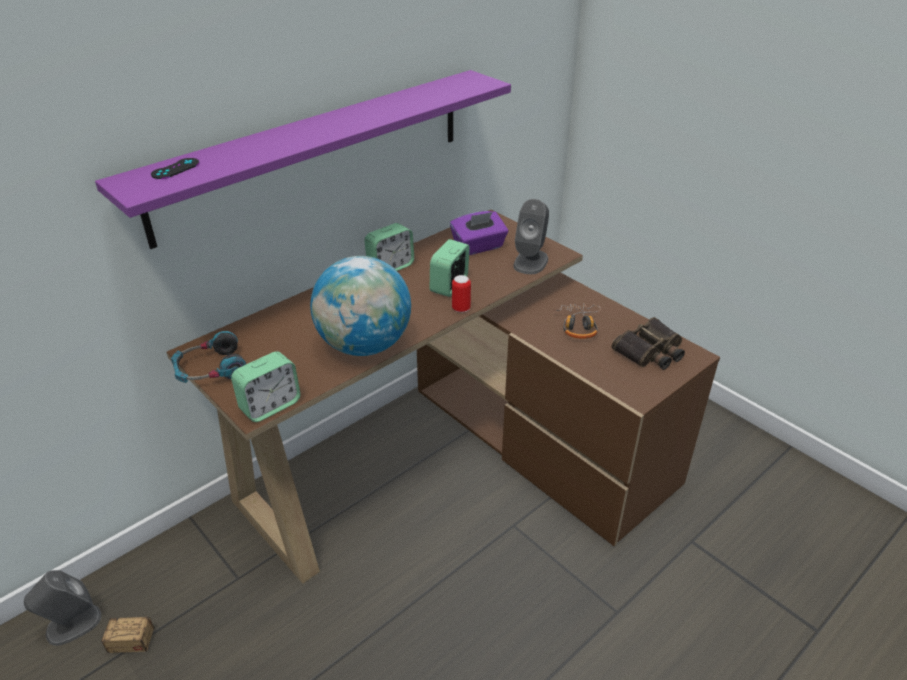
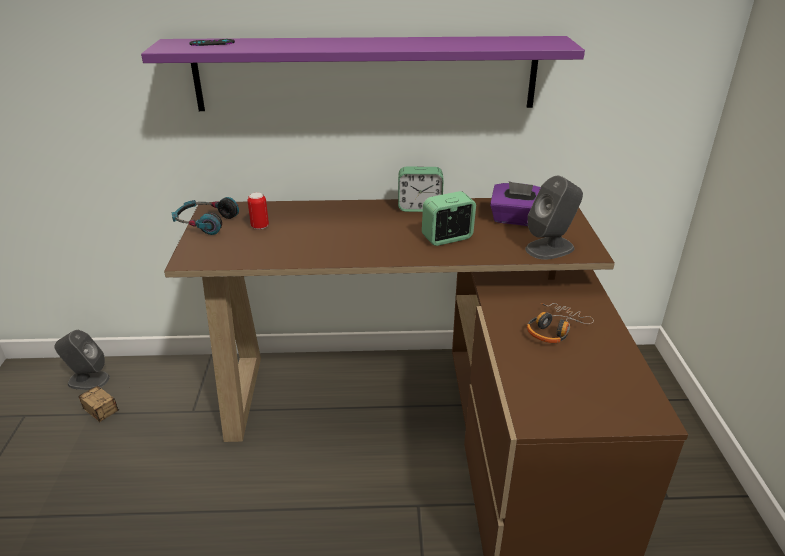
camera: 40 degrees right, 5 degrees down
(270, 406) = (202, 261): alarm clock -> none
(364, 345) = (319, 251): globe -> none
(461, 309) = (432, 258): can -> can (260, 226)
(650, 351) = (604, 387): binoculars -> none

